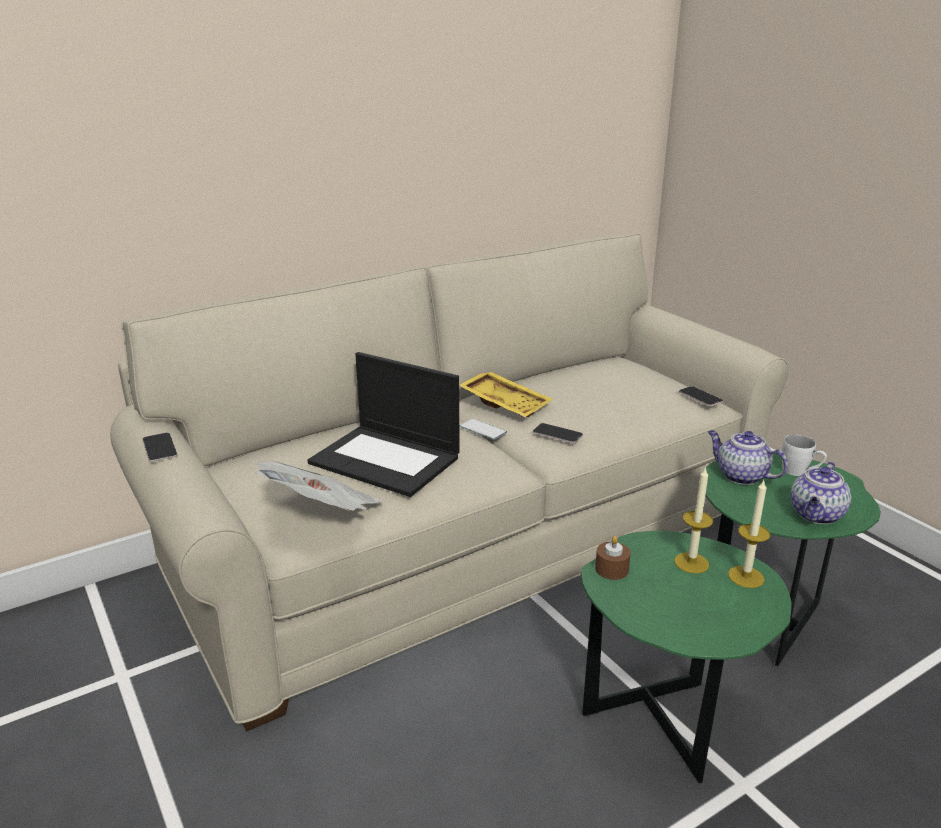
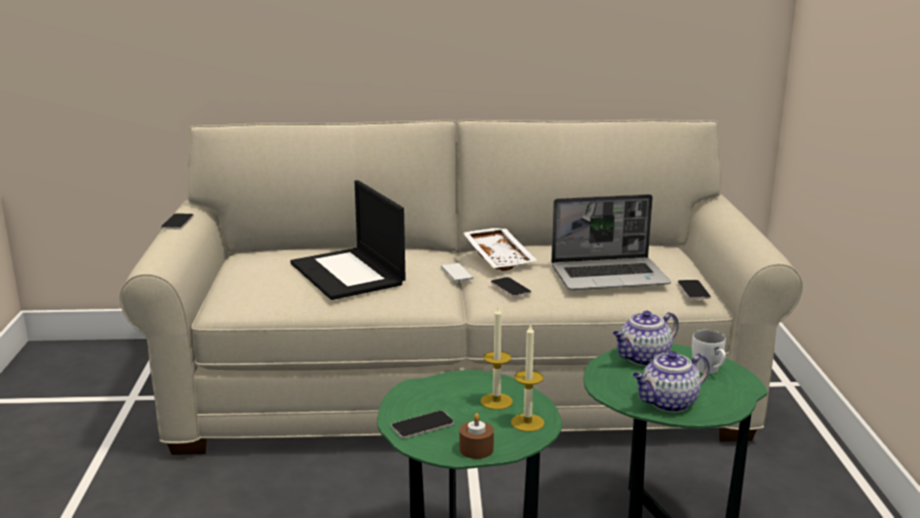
camera: 30 degrees right, 5 degrees down
(323, 513) = (259, 295): newspaper -> none
(506, 403) = (500, 257): yellow tray -> white tray
(611, 569) = (425, 387): brown candle -> brown candle (476, 449)
(623, 399) = (610, 276): none -> laptop
(667, 616) = (422, 425): none -> phone
(740, 476) = (643, 359): teapot -> teapot turned 105 degrees counterclockwise

